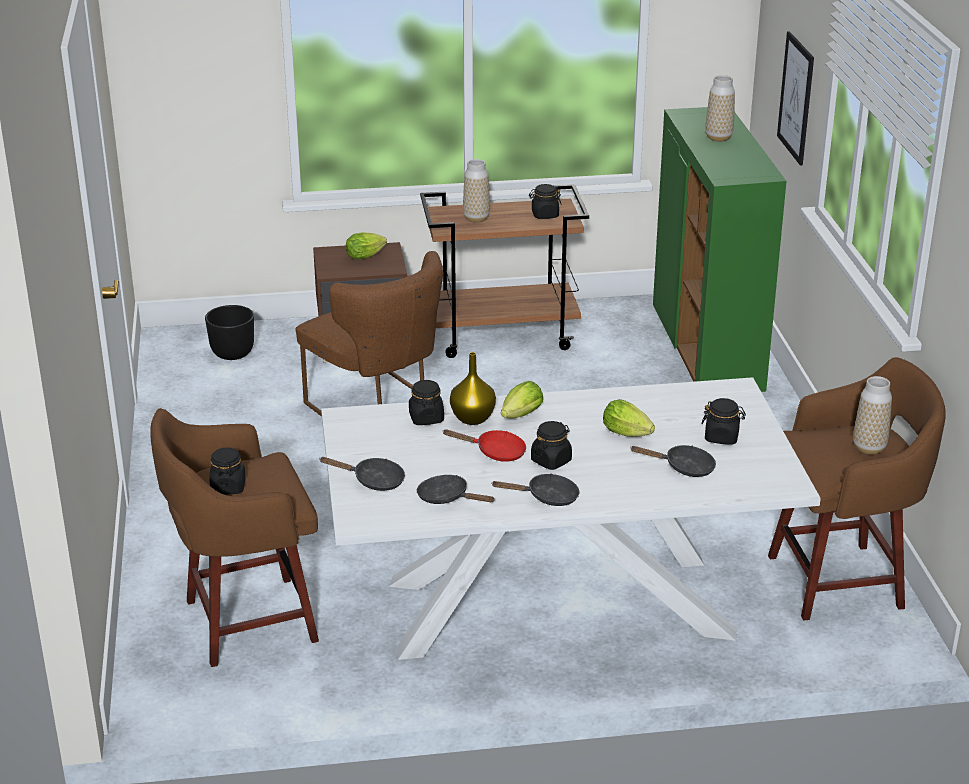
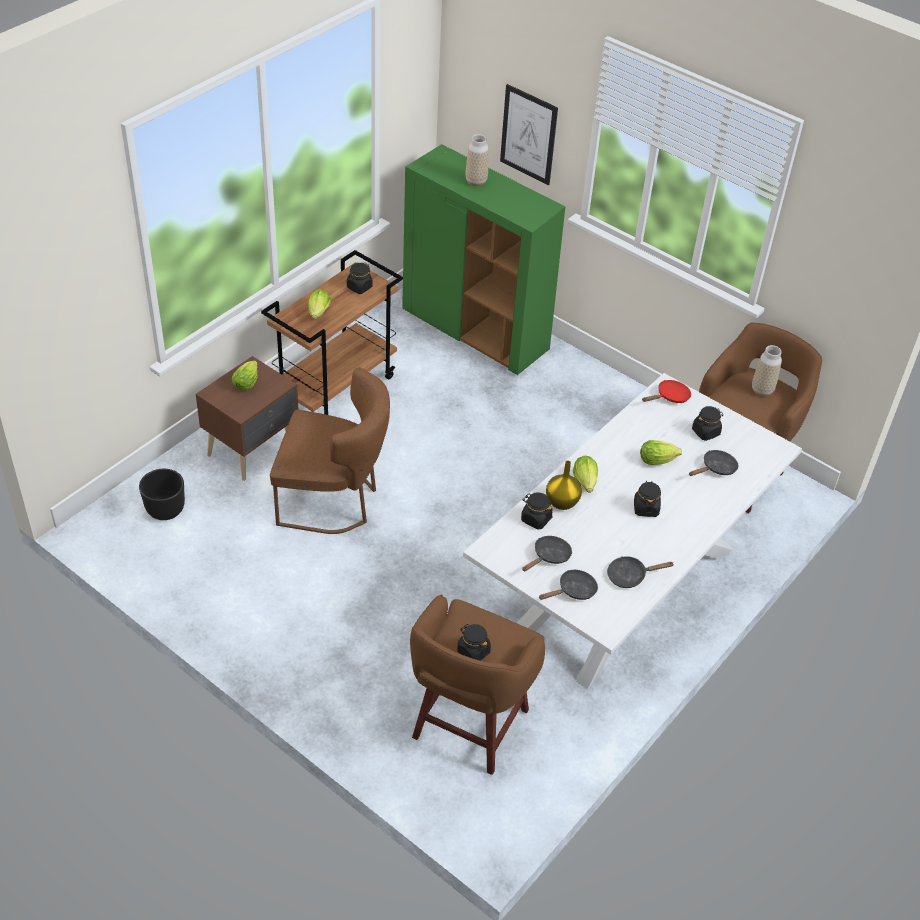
camera: 45 degrees left, 15 degrees up
(476, 218) = (318, 314): vase -> lettuce
(495, 452) = (609, 522): red frying pan -> red frying pan (670, 397)
(547, 497) = (679, 539): black frying pan -> black frying pan (549, 556)

